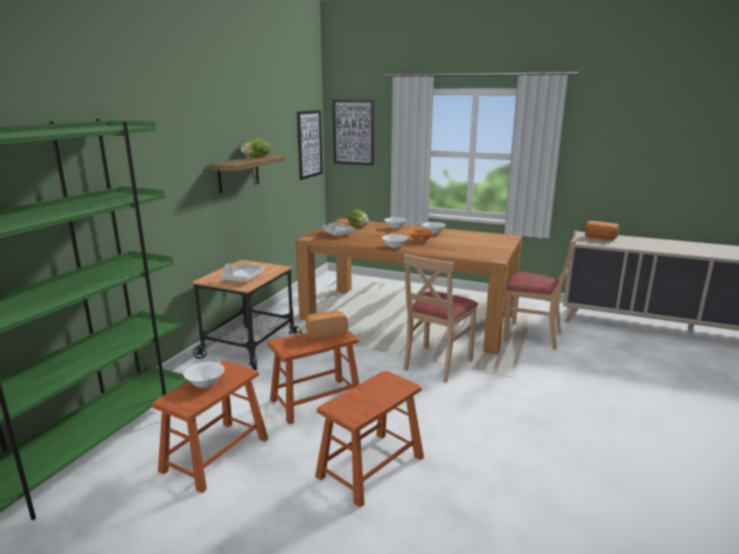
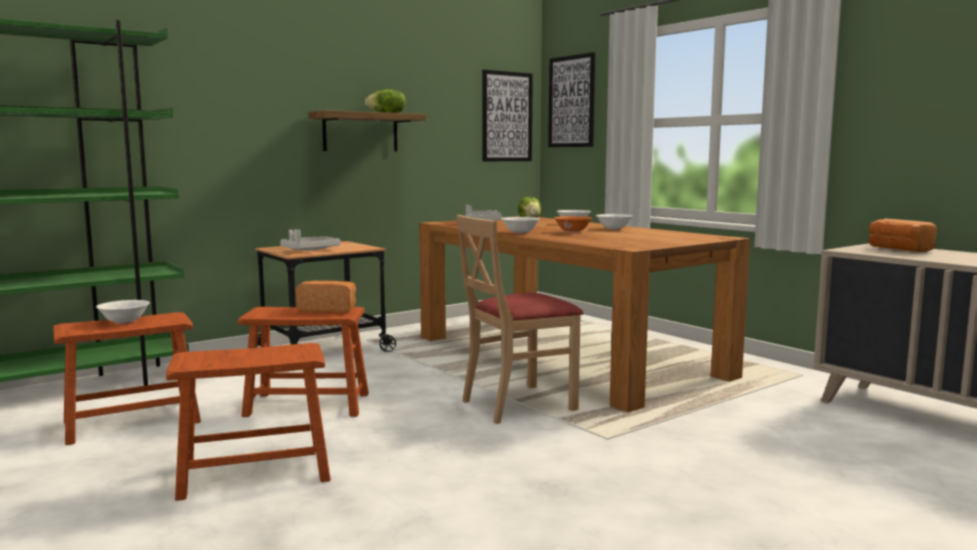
camera: 30 degrees right, 10 degrees down
(532, 336) = (726, 405): beige chair -> none

